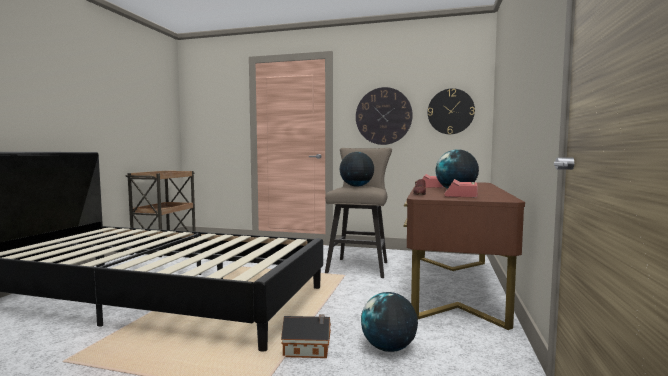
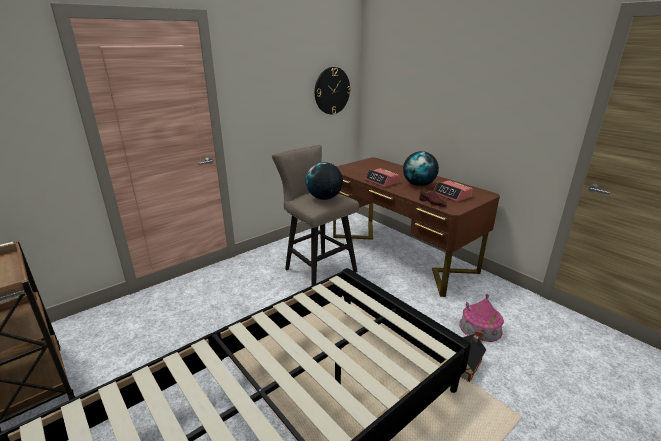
camera: 55 degrees left, 20 degrees up
(383, 116) = (275, 100): wall clock -> none
(388, 348) = (480, 327): globe -> toy house

